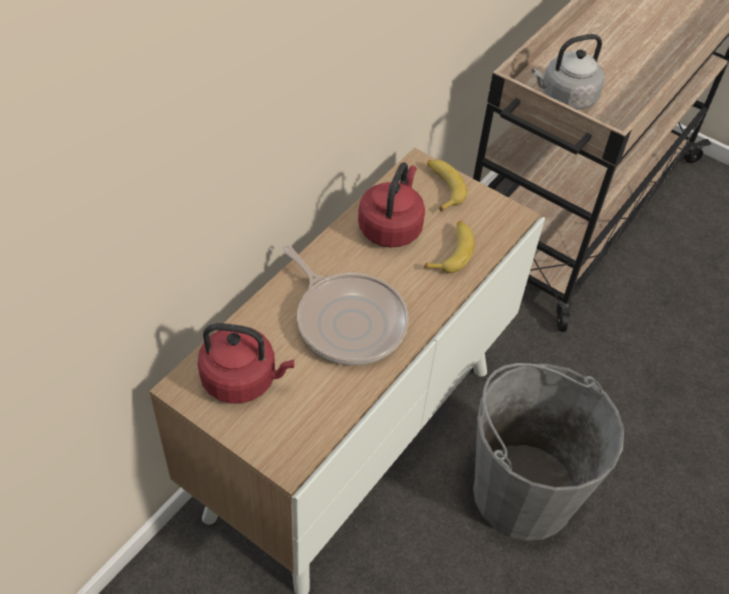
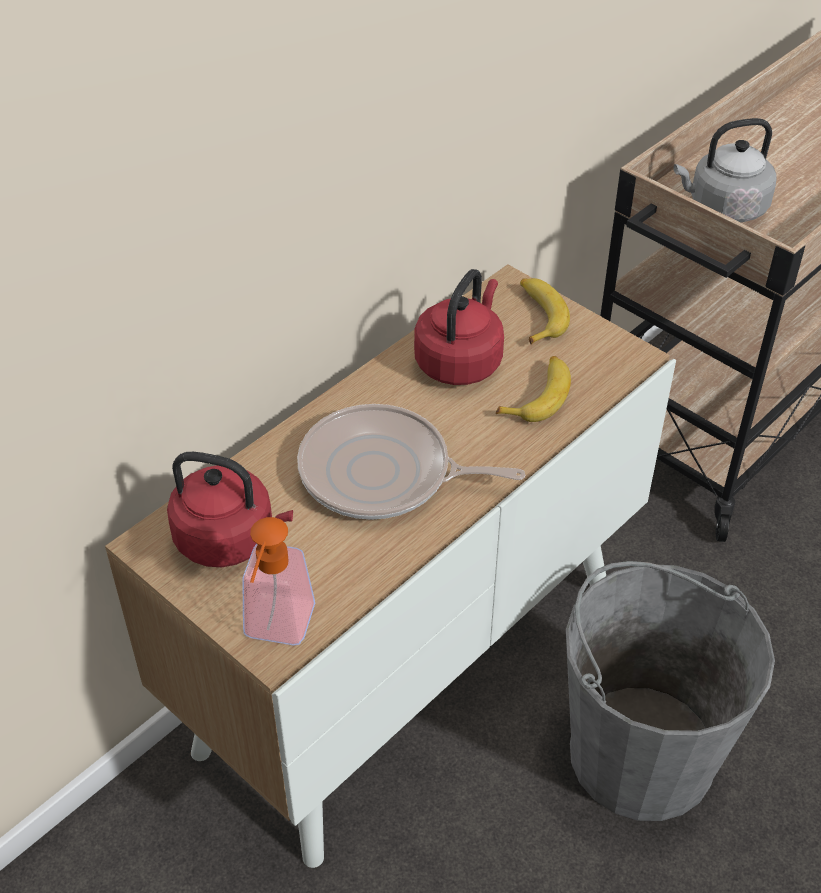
camera: 10 degrees right, 5 degrees down
(288, 449) = (276, 631): none -> soap dispenser
(348, 320) = (383, 474): frying pan -> frying pan turned 135 degrees clockwise

